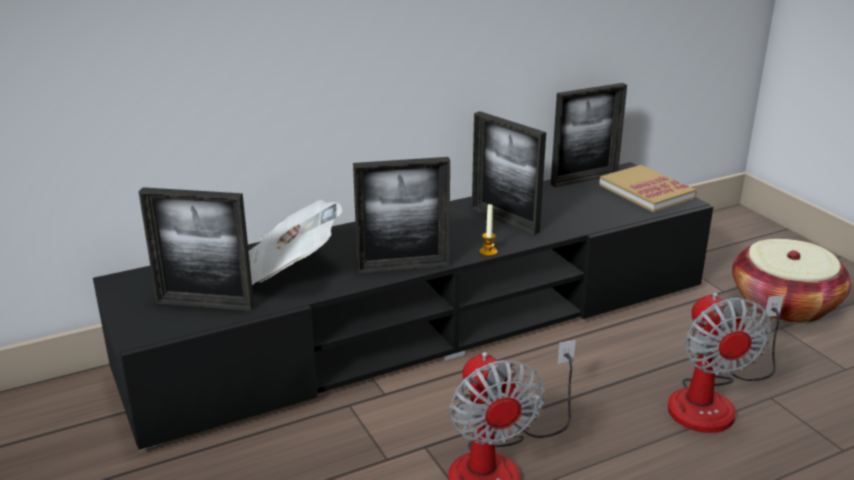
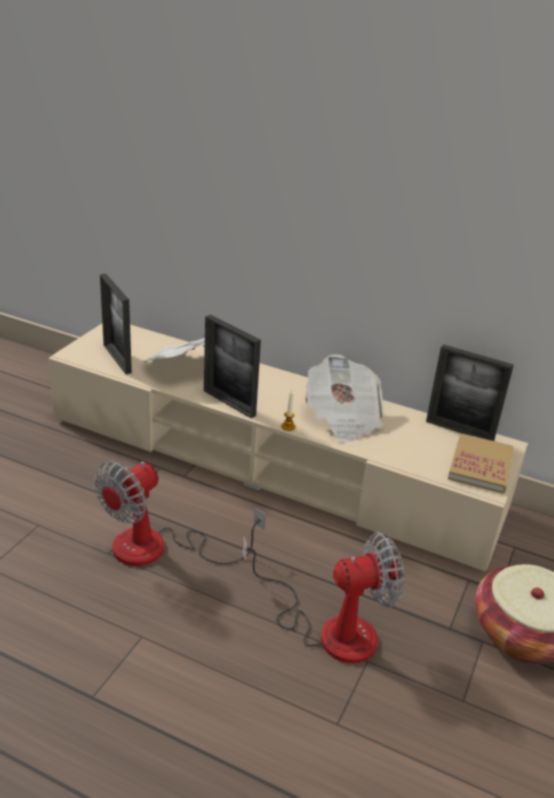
camera: 50 degrees right, 5 degrees up
(428, 326) = (273, 463): black tv stand -> beige tv stand
(504, 220) = (342, 418): picture frame -> newspaper
(714, 400) = (330, 628): fan -> fan turned 150 degrees counterclockwise

